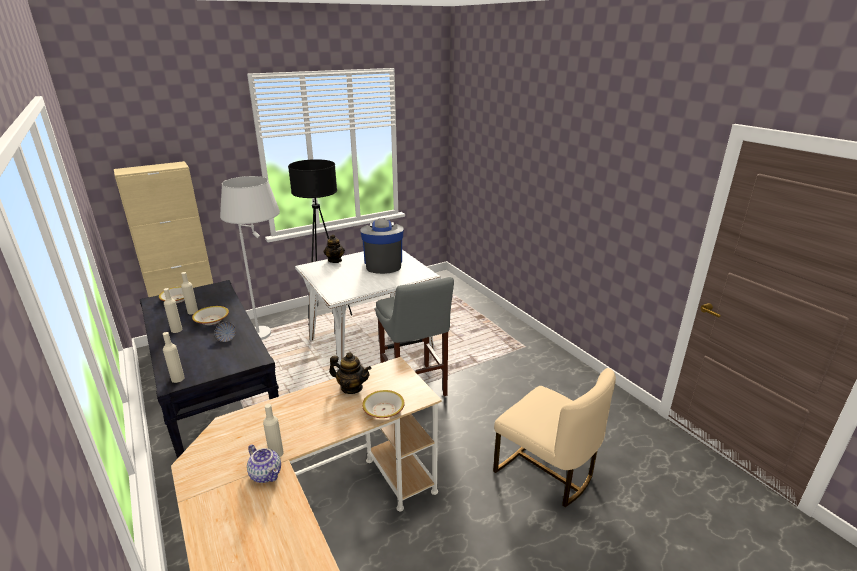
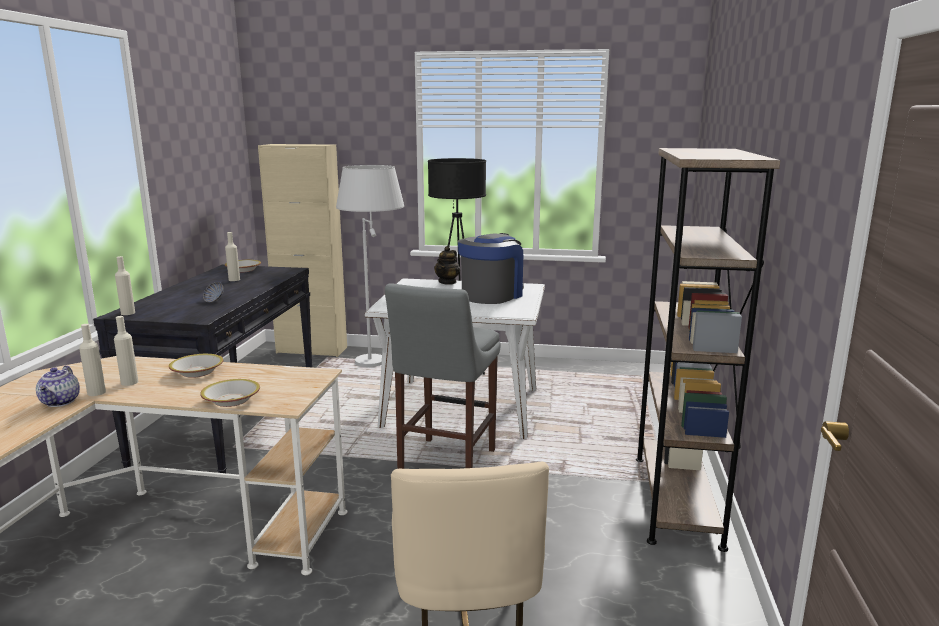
camera: 40 degrees right, 10 degrees down
(176, 330) = (197, 287): beige bottle -> beige bottle (129, 382)
(212, 320) = (233, 288): bowl -> bowl (197, 372)
(351, 388) = (245, 375): teapot -> none
(540, 353) = (676, 500): none -> brown bookcase

